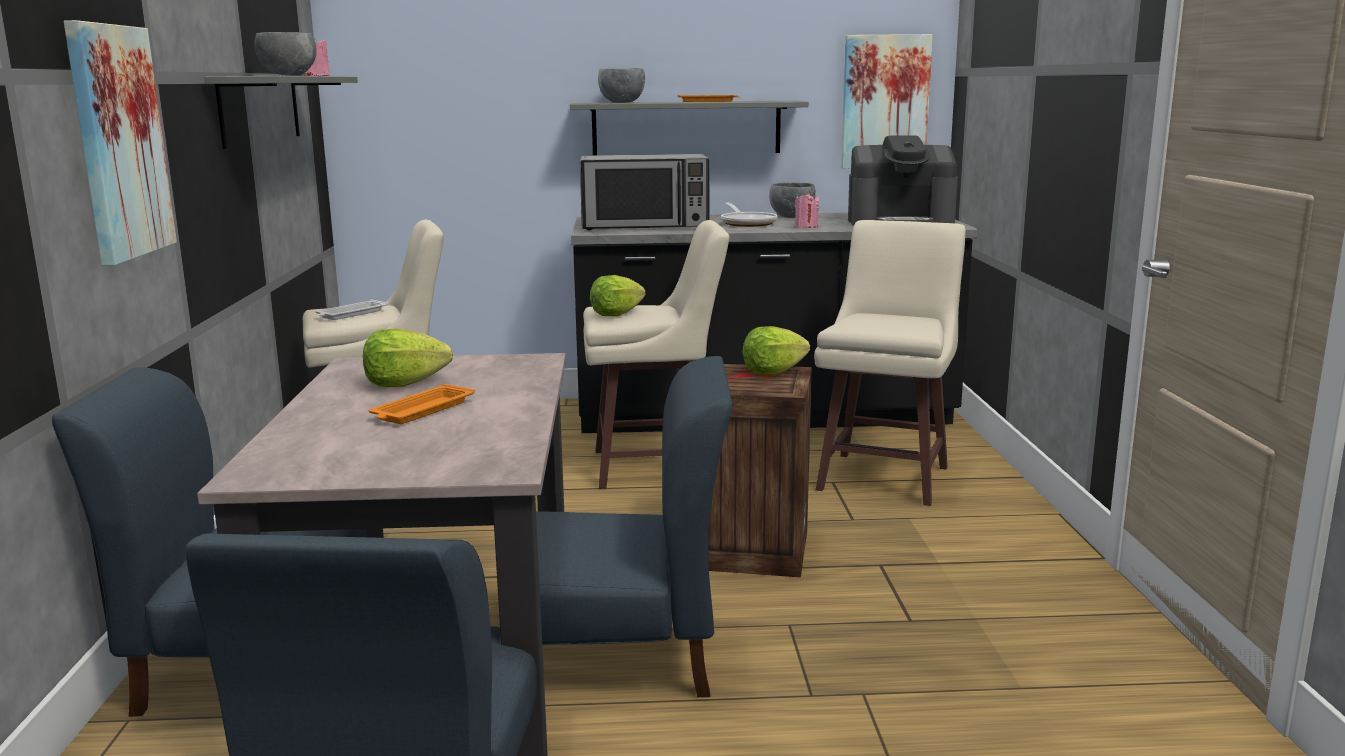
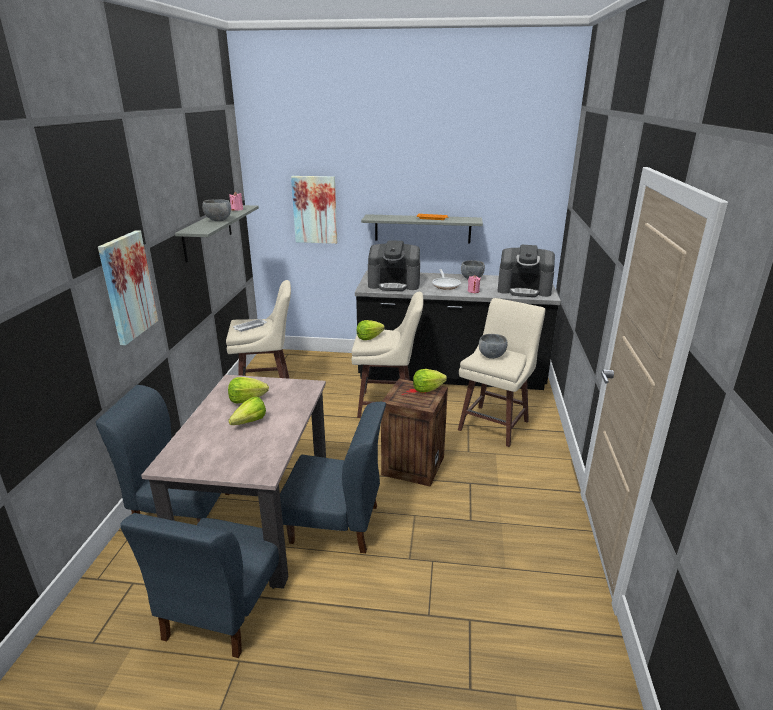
camera: 10 degrees right, 10 degrees up
(421, 411) = (246, 423): orange tray -> lettuce
(621, 102) = (388, 218): grey bowl -> grey bowl (491, 356)
(645, 226) = (394, 284): microwave -> coffee machine
(885, 102) = (527, 220): picture -> picture (315, 209)

